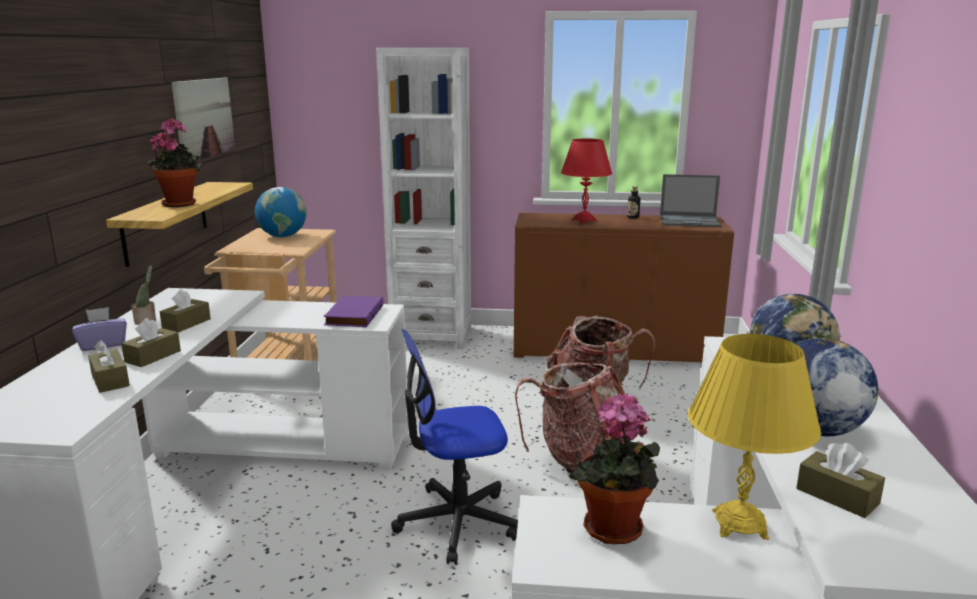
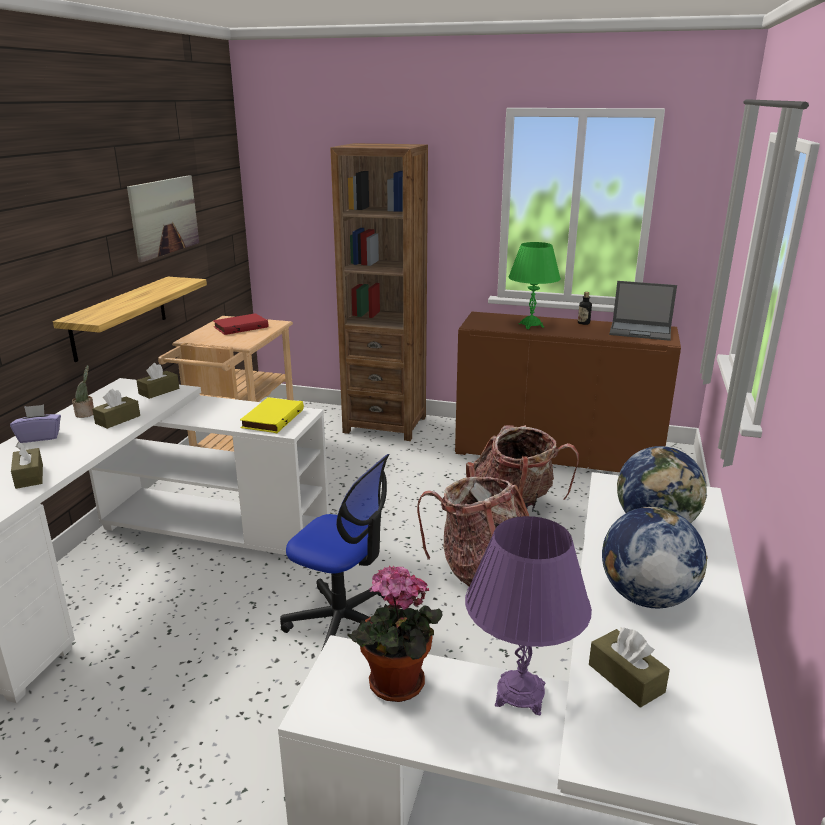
camera: 10 degrees right, 5 degrees up
(153, 356) = (74, 453): brown tissue box -> brown tissue box (159, 391)
(181, 203) = (127, 304): potted plant -> none
(283, 236) = (240, 327): globe -> red book
(353, 315) = (271, 418): purple book -> yellow book
(431, 336) = (385, 424): white bookcase -> brown bookcase
(456, 522) = (343, 623): office chair -> office chair turned 150 degrees counterclockwise
(584, 221) = (531, 325): red table lamp -> green table lamp
(739, 524) = (520, 694): yellow table lamp -> purple table lamp

